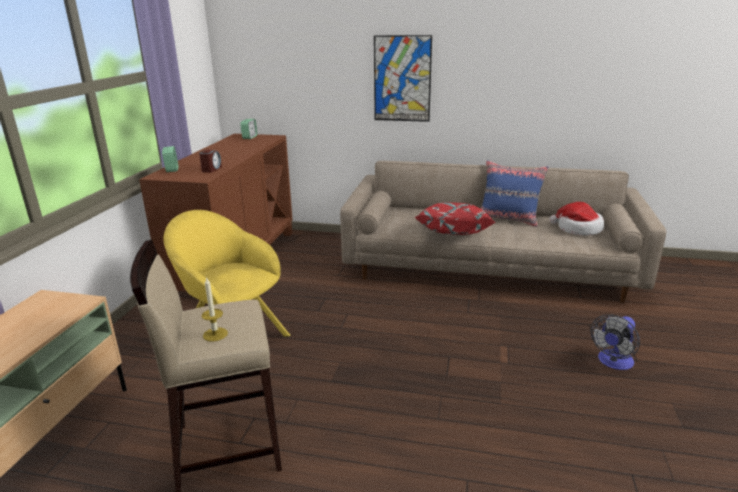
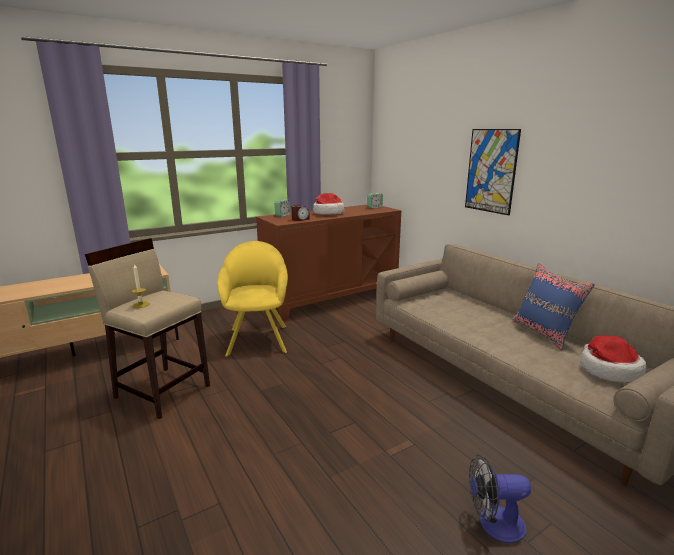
camera: 45 degrees right, 5 degrees down
(220, 155) = (328, 213): none -> hat
(453, 234) = (460, 324): red pillow -> none

